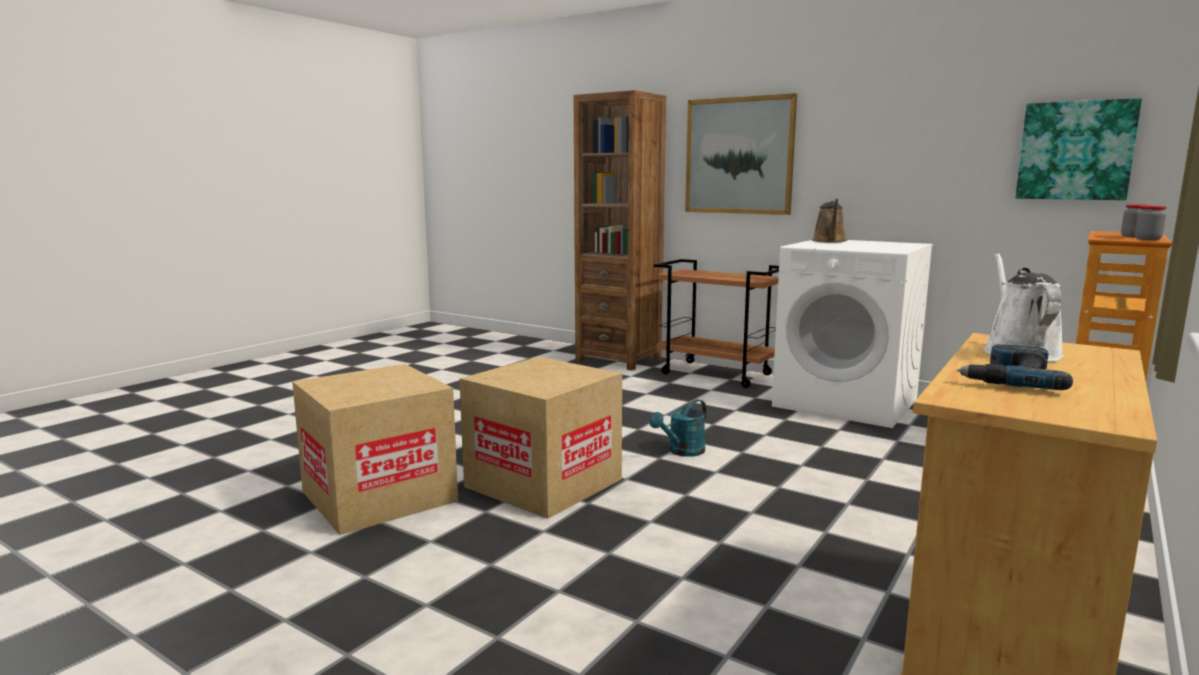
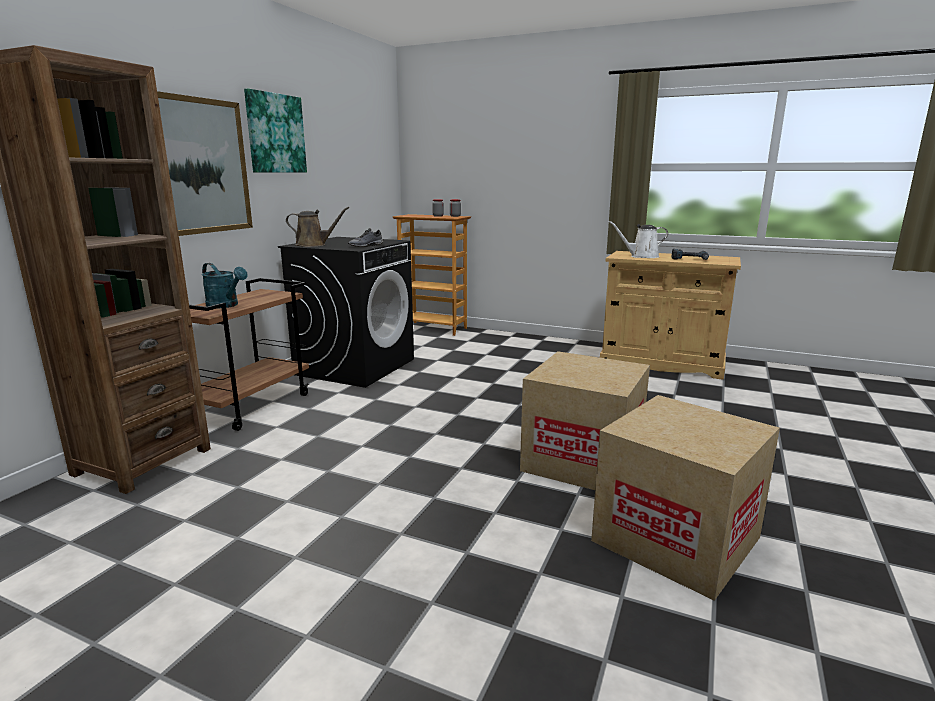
camera: 100 degrees left, 5 degrees up
(682, 452) = (486, 415): turquoise watering can -> turquoise watering can (226, 306)
(828, 247) = (366, 246): none -> grey shoe
(846, 403) = (355, 366): white washing machine -> black washing machine
(1075, 151) = (373, 169): picture -> picture (275, 133)

